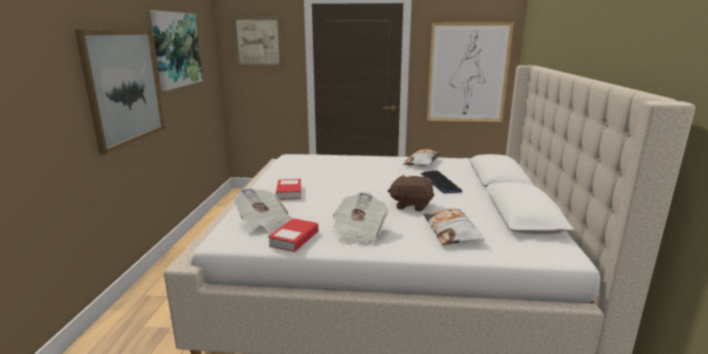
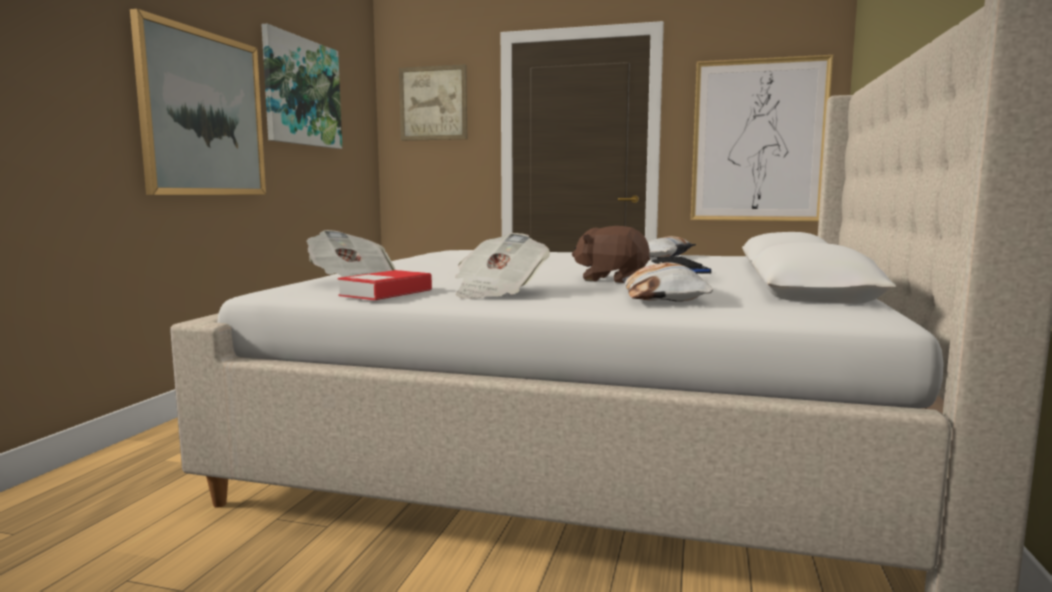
camera: 10 degrees right, 10 degrees down
(289, 192) = (420, 267): book -> none

